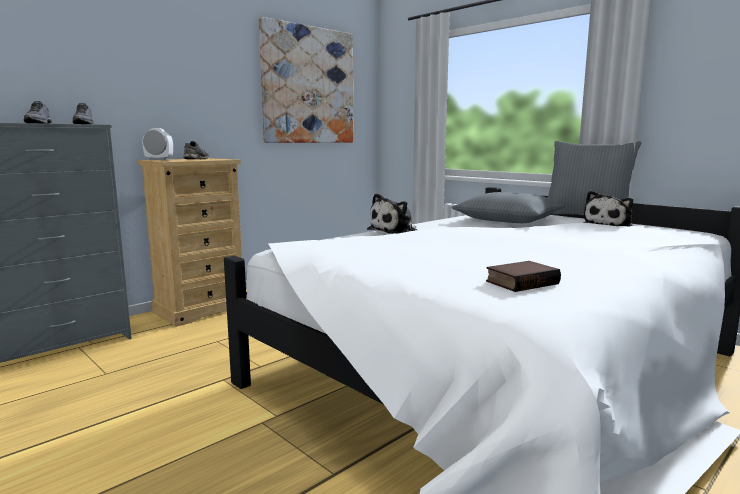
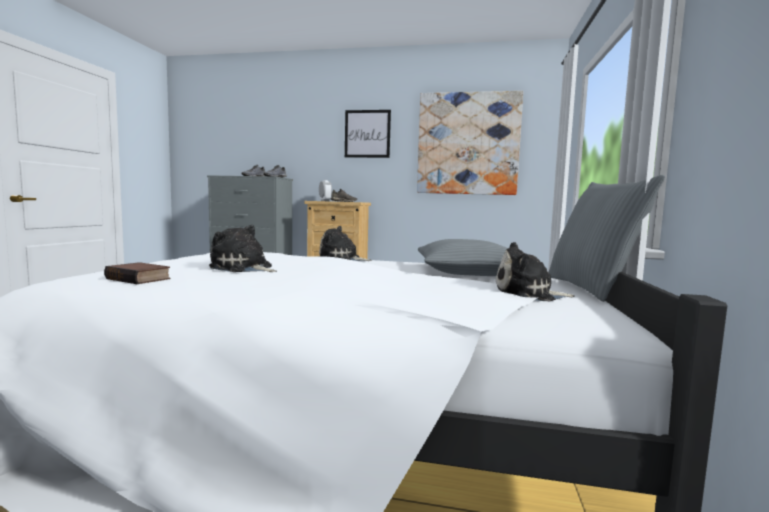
camera: 55 degrees right, 5 degrees down
(197, 61) = (367, 134): none -> picture
(469, 253) = (243, 268): none -> plush toy

